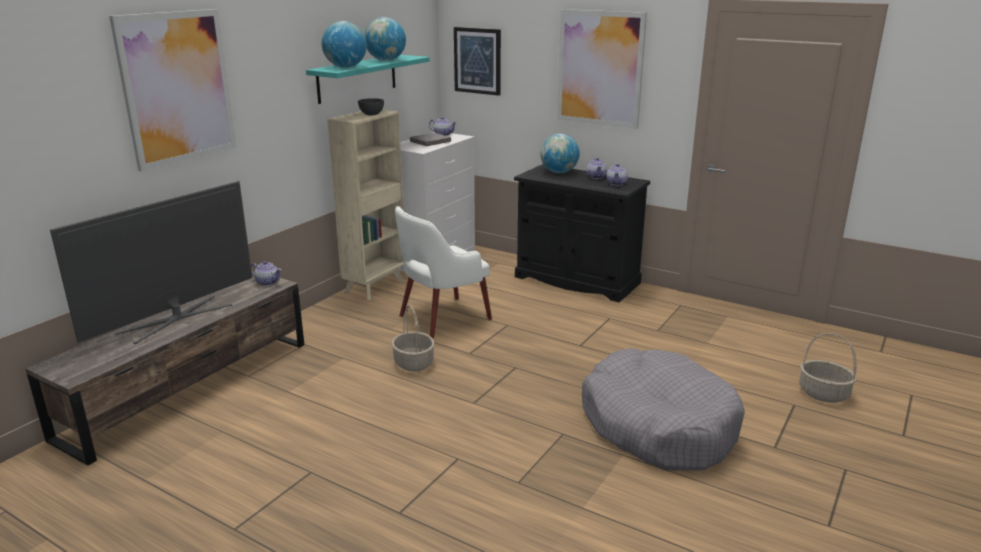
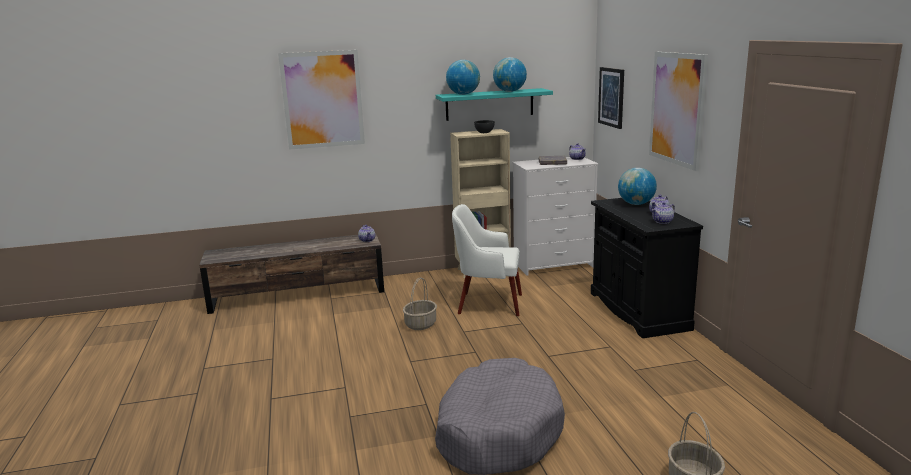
camera: 45 degrees right, 5 degrees down
(176, 318) = (293, 246): television -> none

